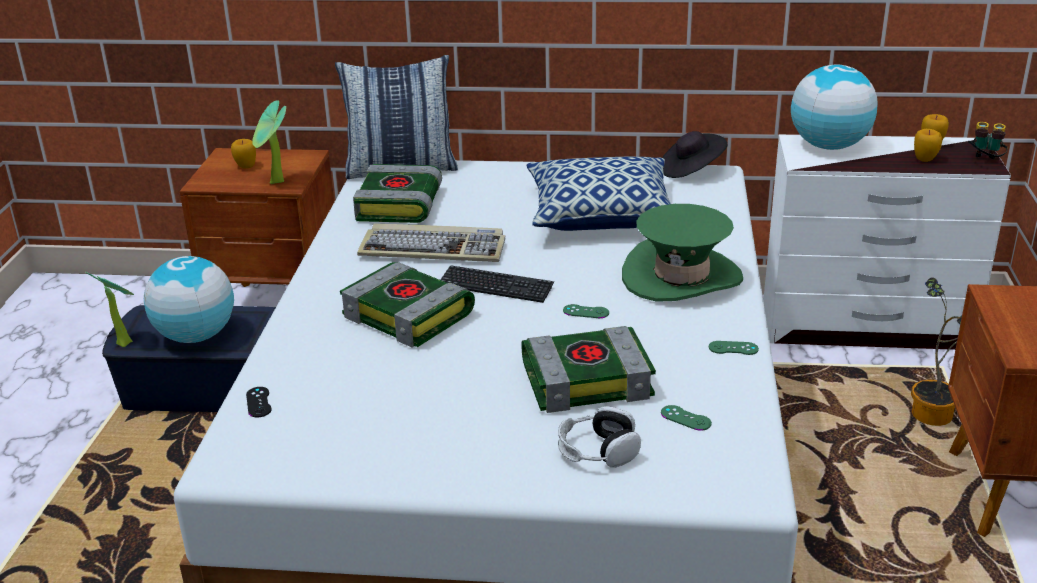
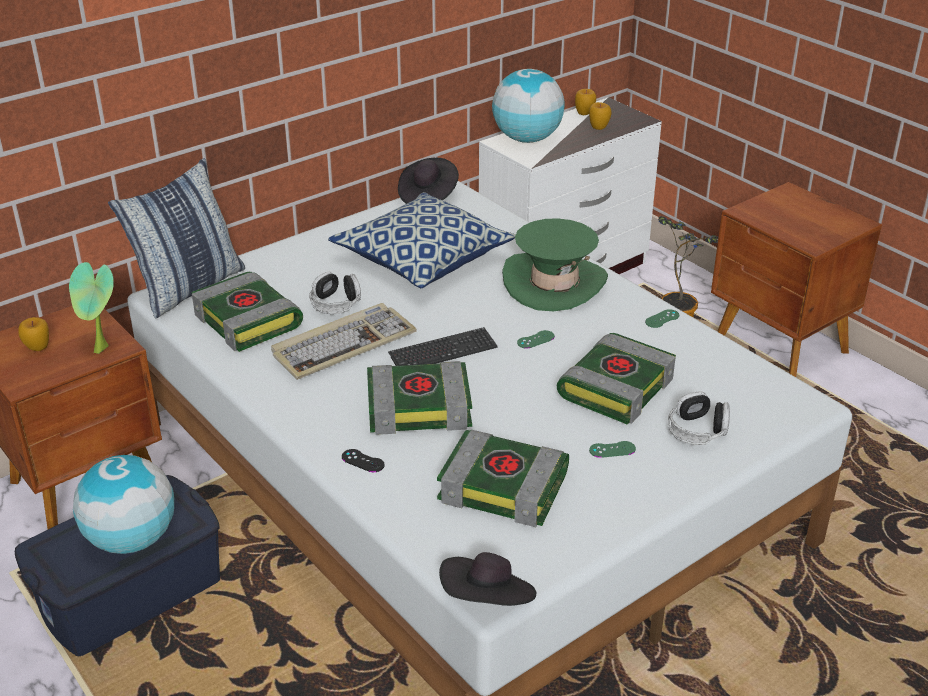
camera: 45 degrees left, 5 degrees up
(124, 342) = (65, 584): potted plant -> none
(213, 470) = (488, 601): none -> black hat
(258, 402) = (428, 534): black game controller -> black game controller (363, 461)
(367, 402) = (505, 487): none -> book
(479, 219) = (336, 303): none -> headphones
(685, 418) = (709, 380): green game controller -> green game controller (612, 449)
(984, 162) = (634, 116): binoculars -> none

